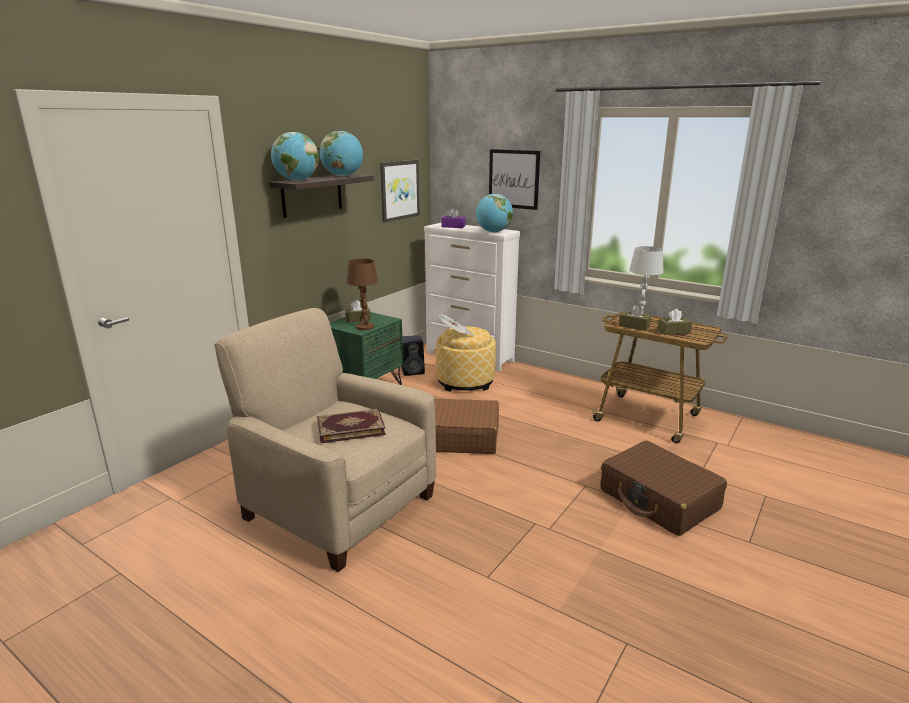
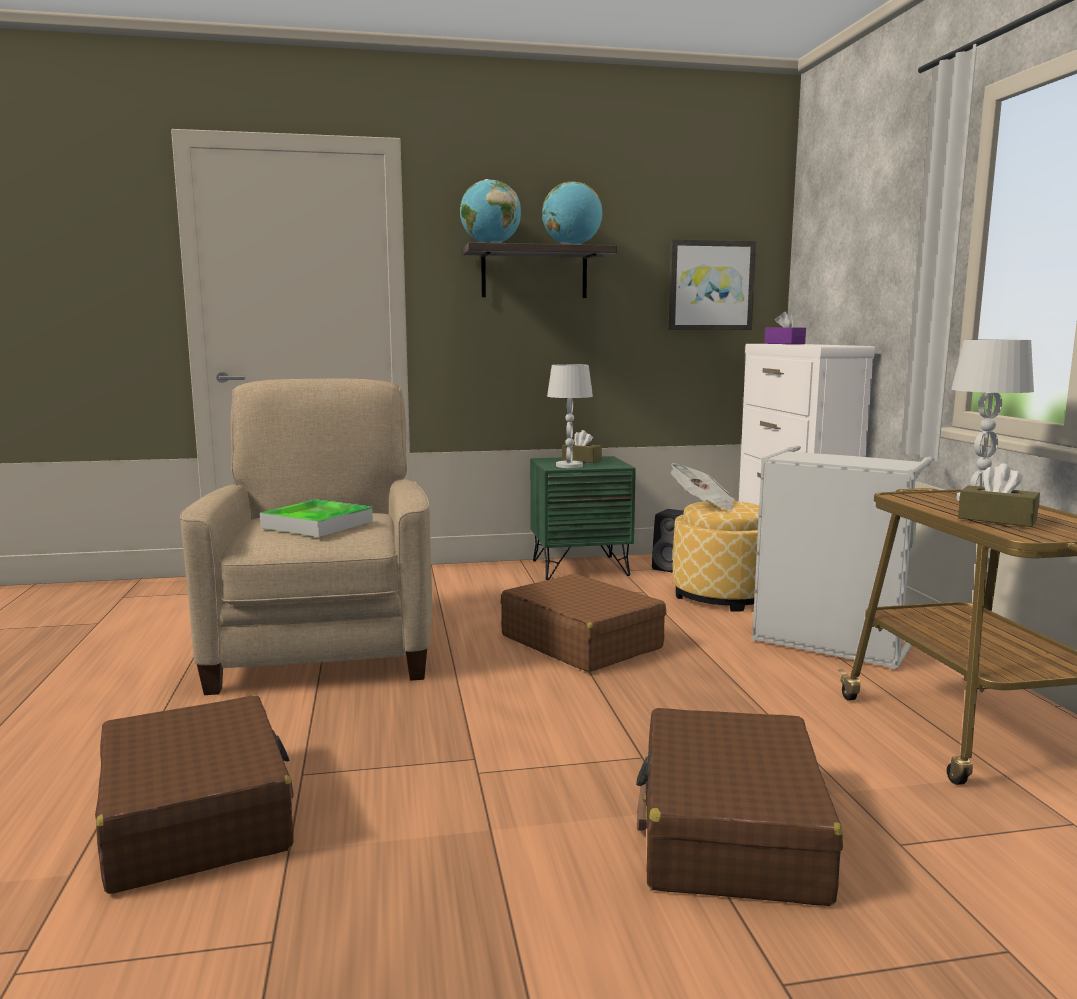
camera: 45 degrees right, 10 degrees down
(350, 427) = (317, 524): book -> tray
(365, 327) = (569, 466): brown table lamp -> white table lamp
(490, 627) = (196, 816): none -> brown suitcase
(493, 232) = (821, 345): globe -> none
(513, 179) = (876, 254): picture -> none
(548, 393) = (831, 643): none -> grey laundry basket
(634, 326) = (928, 502): brown tissue box -> none

